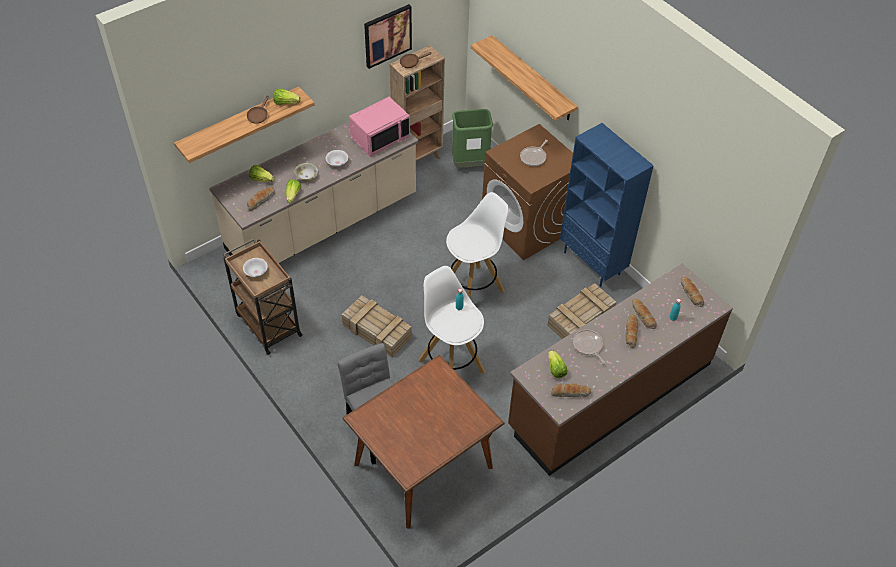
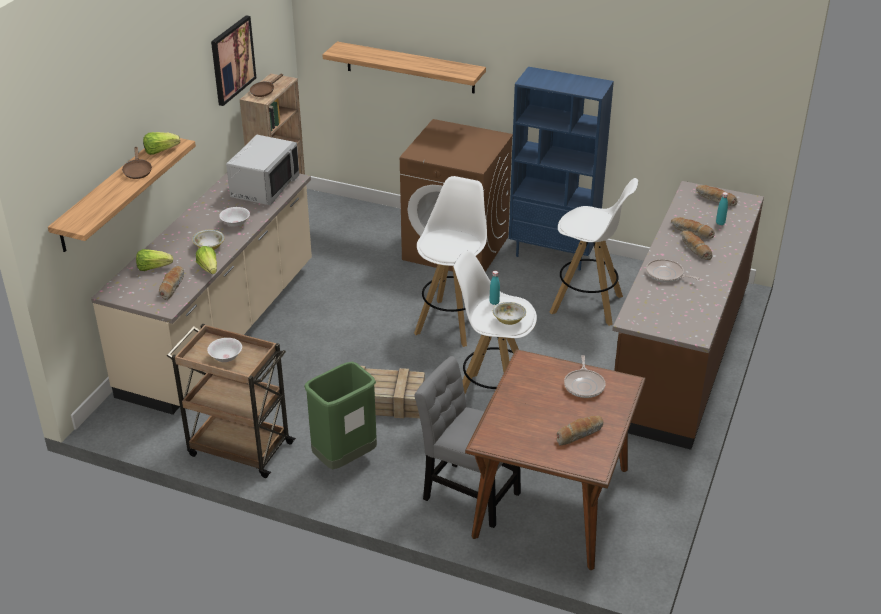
camera: 30 degrees left, 15 degrees down
(379, 137) = (264, 187): pink microwave -> grey microwave
(455, 328) = (509, 320): none -> bowl
(470, 164) = (346, 219): green trash can -> green trash can (345, 459)
(534, 157) = (455, 145): frying pan -> frying pan (584, 385)
(555, 369) = (656, 305): lettuce -> none
(570, 393) = (691, 318): bread -> bread (579, 434)
(580, 319) = (587, 304): crate -> white stool

